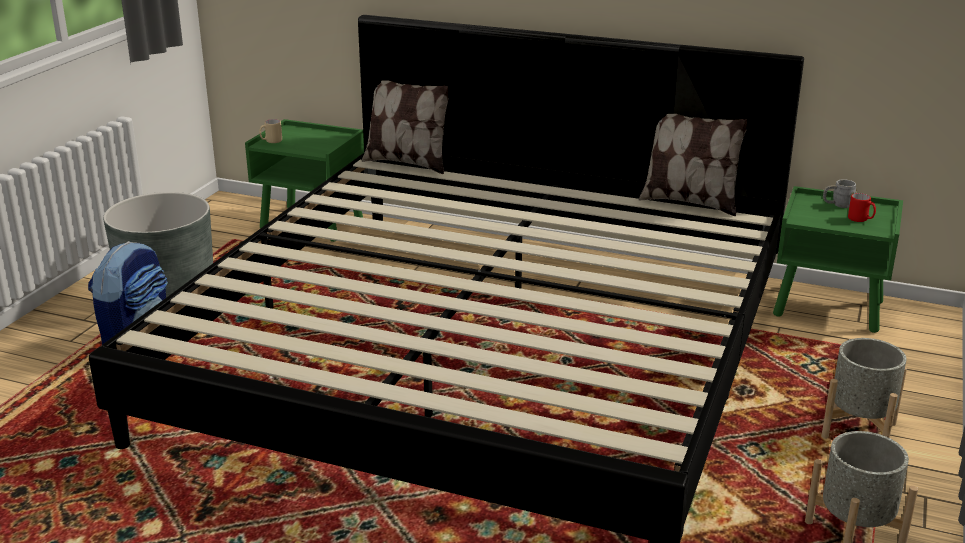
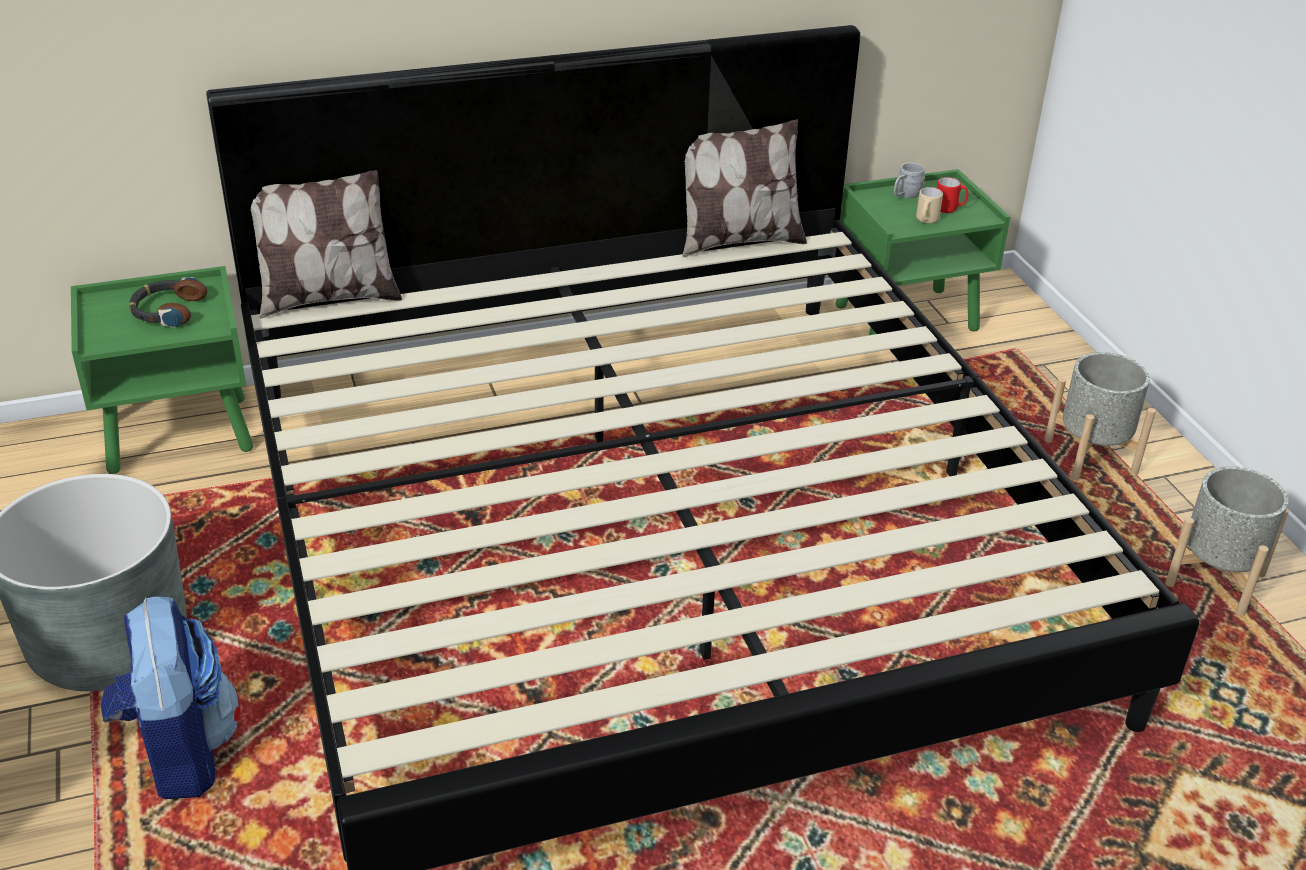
camera: 40 degrees left, 10 degrees up
(271, 141) = (103, 334): beige mug -> beige mug (926, 221)
(312, 140) = (167, 310): none -> headphones

